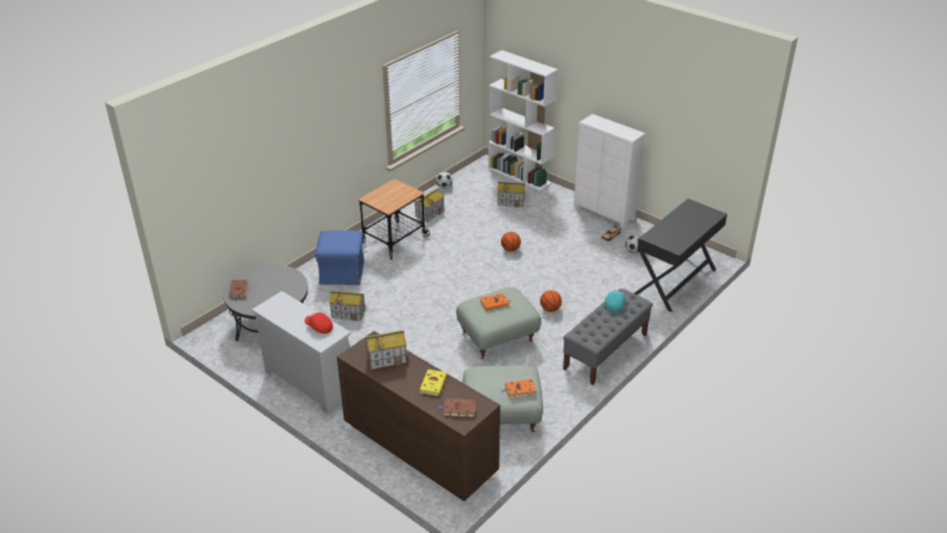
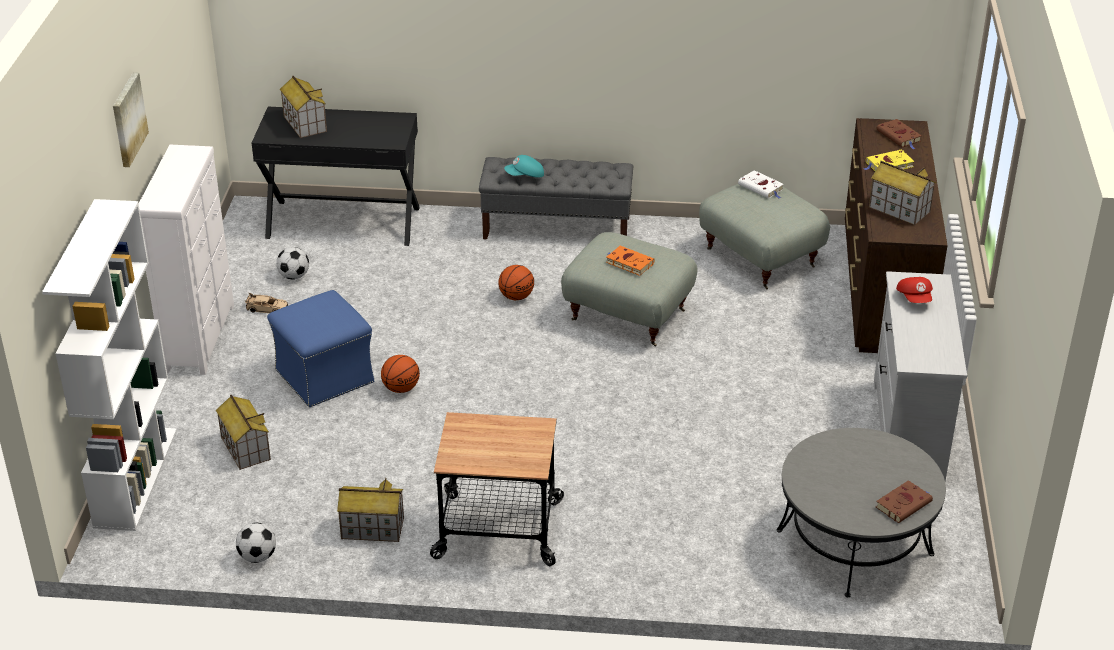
camera: 125 degrees left, 0 degrees up
(342, 273) = (653, 537): blue ottoman -> blue ottoman (324, 376)
(348, 313) = (738, 473): toy house -> toy house (304, 124)
(519, 390) = (761, 187): orange book -> white book
(614, 83) = (128, 119): none -> picture

